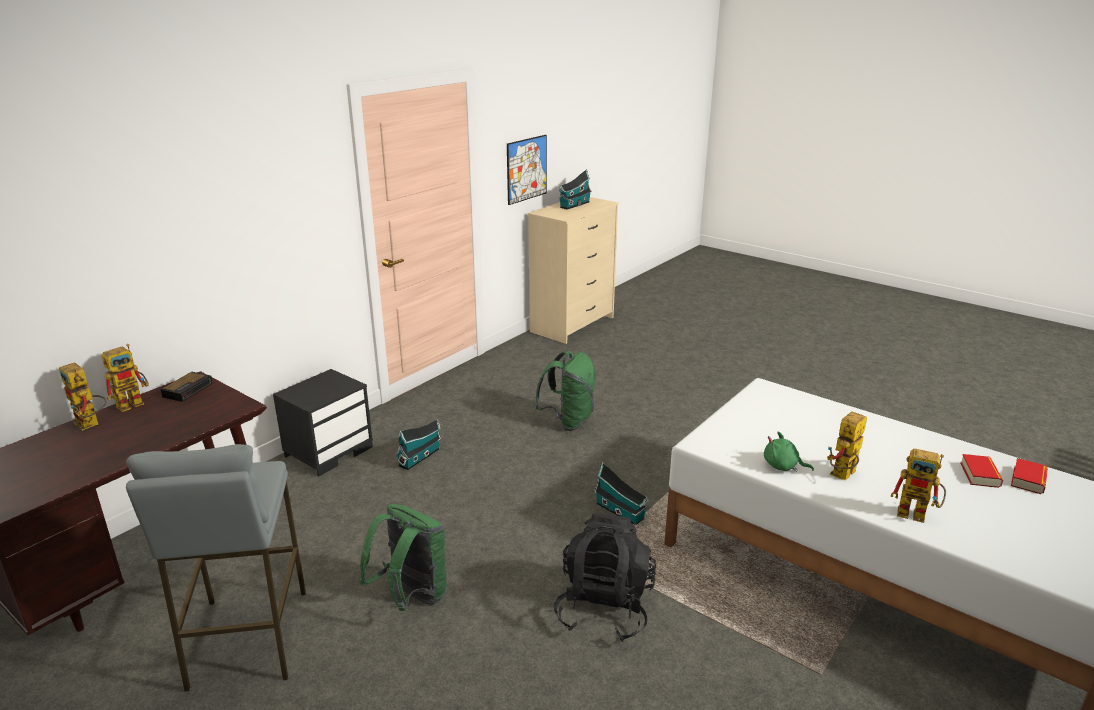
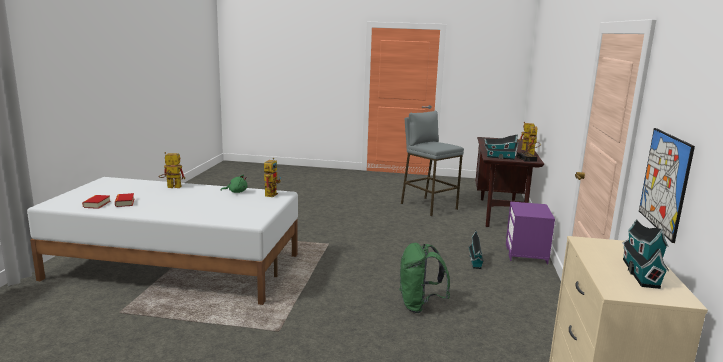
camera: 150 degrees right, 10 degrees down
(329, 451) = (526, 254): black nightstand -> purple nightstand
(411, 597) = (391, 222): green backpack -> none
(604, 608) = (311, 233): black backpack -> none
(621, 512) = (330, 263): toy house -> toy house (499, 157)
(842, 476) = (205, 193): toy robot -> toy robot (271, 194)

